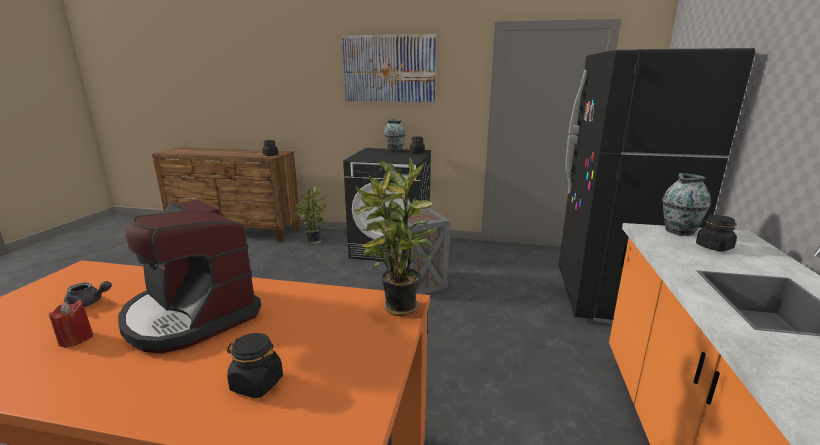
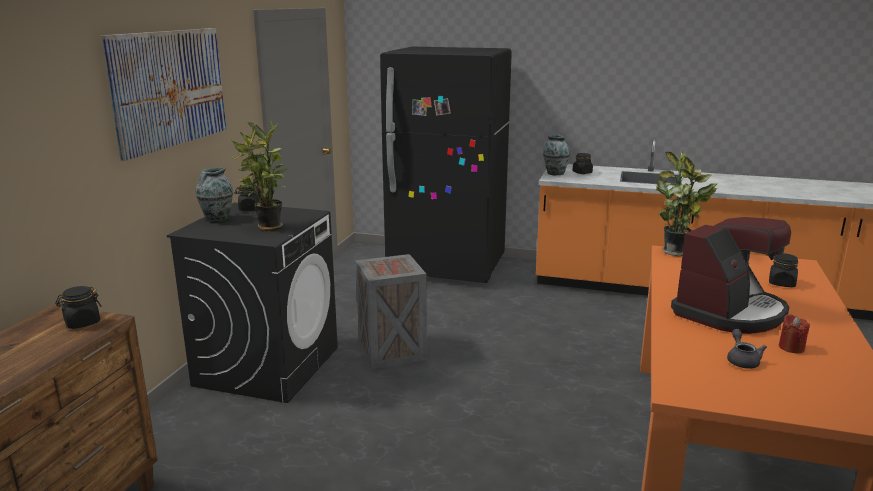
camera: 85 degrees left, 0 degrees up
(313, 241) = (184, 445): potted plant -> potted plant (267, 227)

